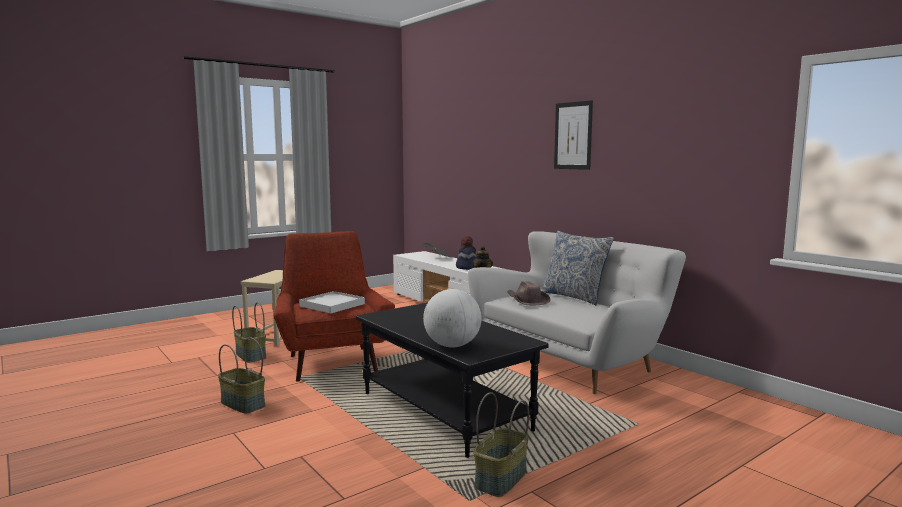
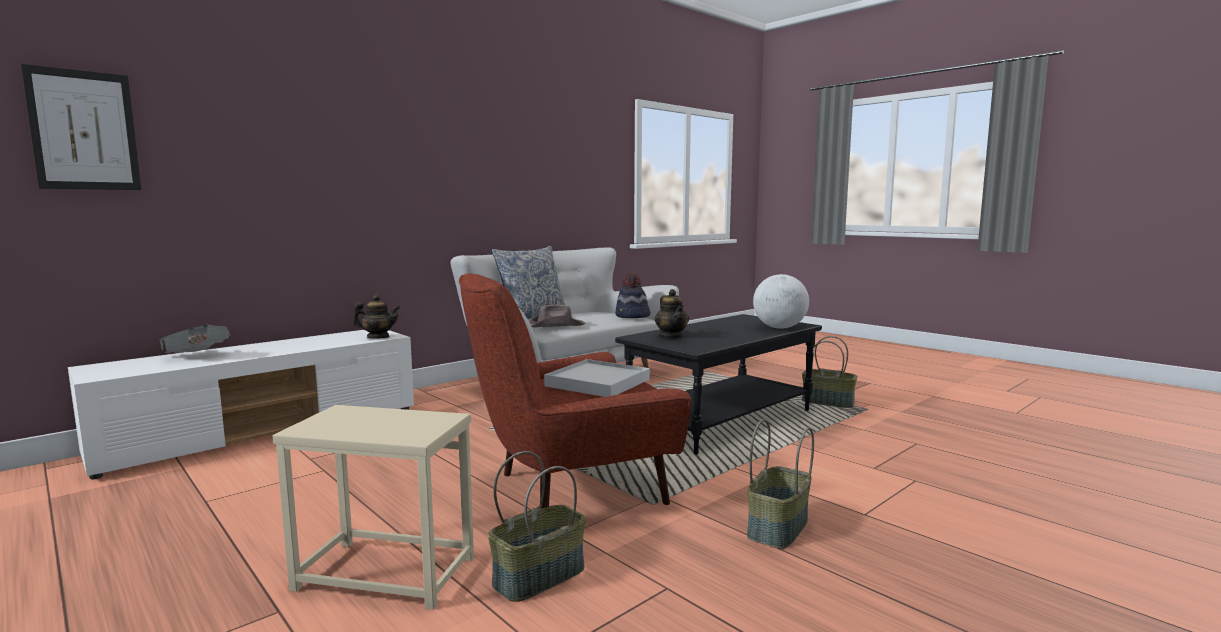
camera: 95 degrees left, 0 degrees up
(422, 313) = (671, 336): none -> teapot
(467, 267) = (321, 343): hat -> hat (632, 316)
(573, 135) = (453, 134): picture -> picture (84, 130)

